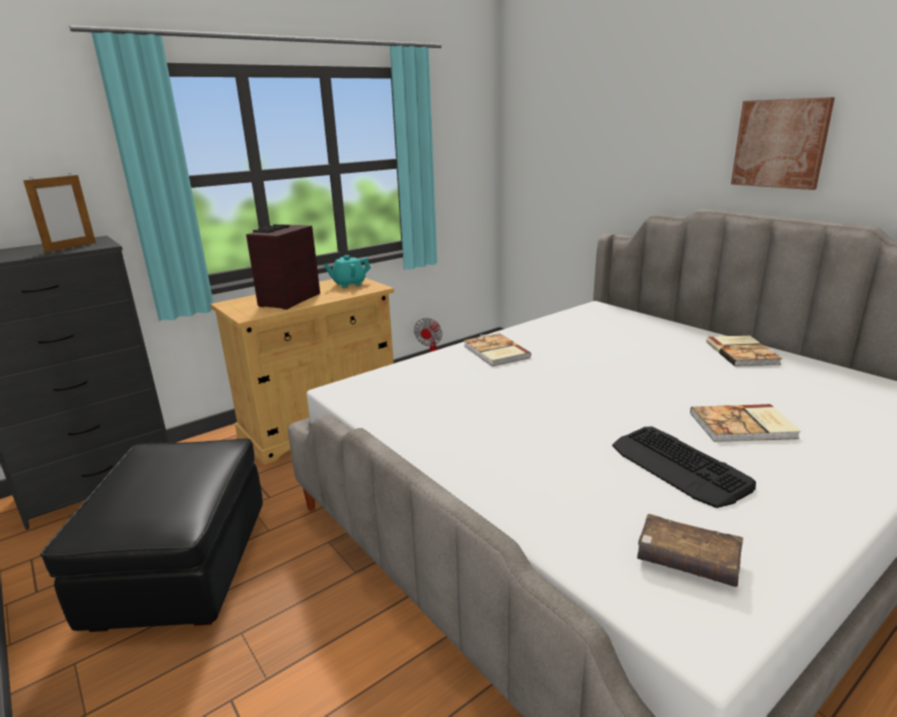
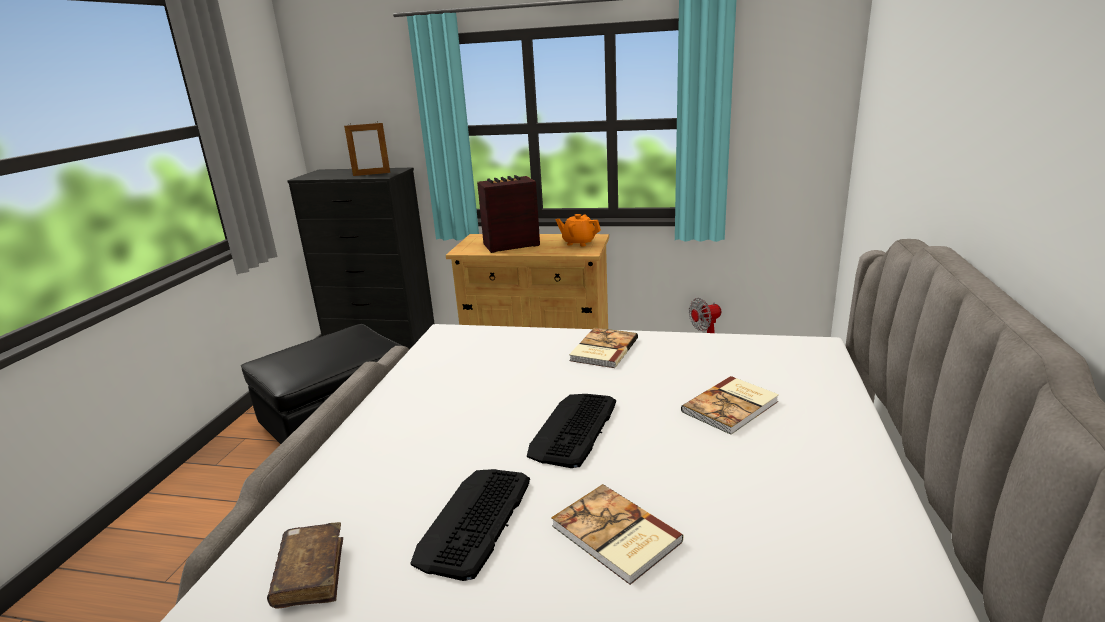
camera: 50 degrees right, 0 degrees up
(349, 284) = (578, 242): turquoise teapot -> orange teapot
(596, 396) = (573, 429): none -> keyboard
(742, 353) = (848, 476): book -> book (732, 407)
(780, 143) = (1028, 162): picture -> none

